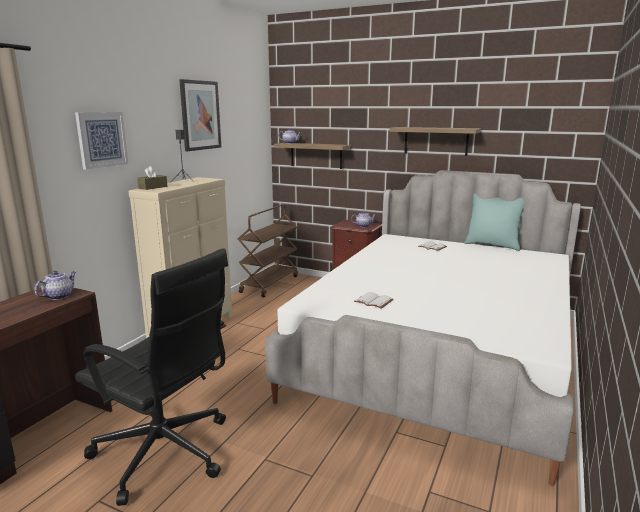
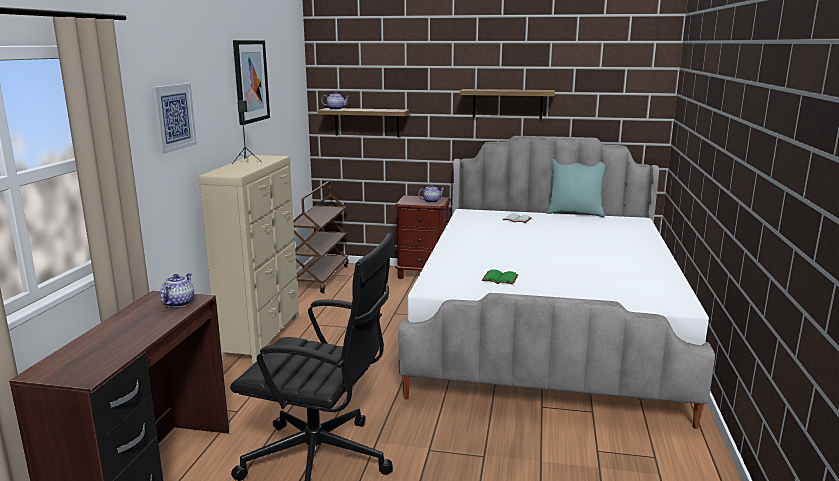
camera: 15 degrees left, 0 degrees up
(153, 187) = (223, 170): brown tissue box -> none
(374, 301) = (500, 278): white book -> green book

